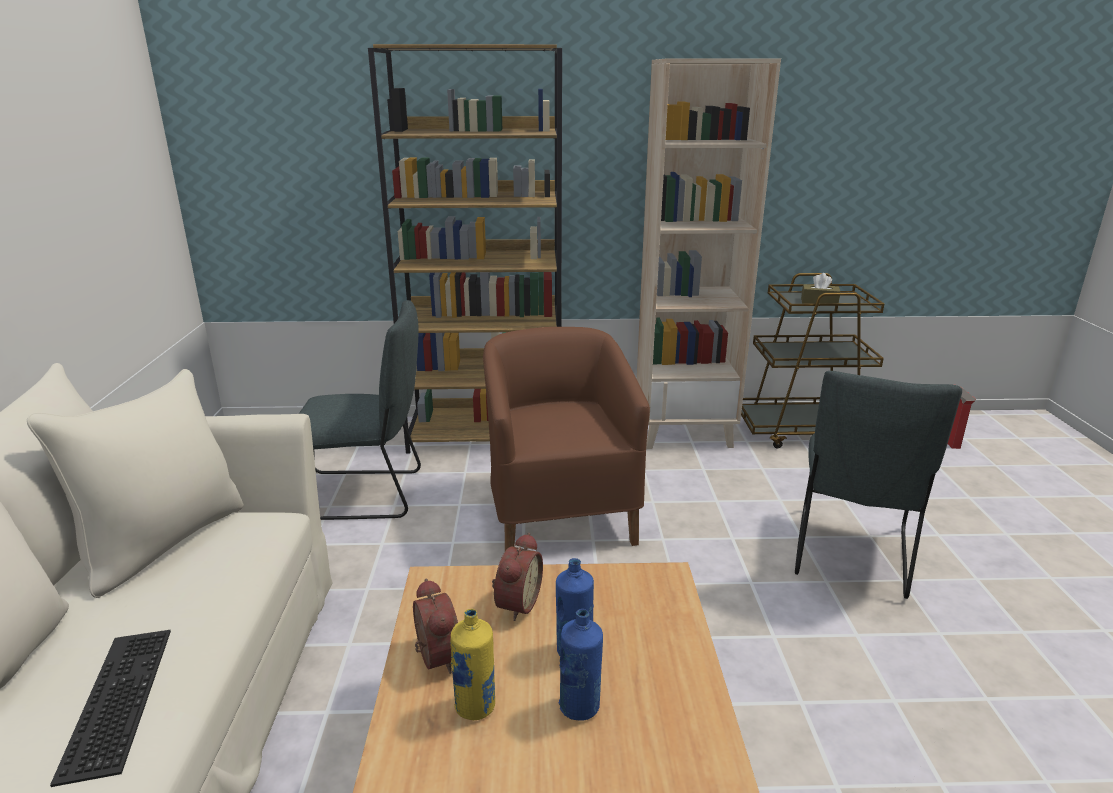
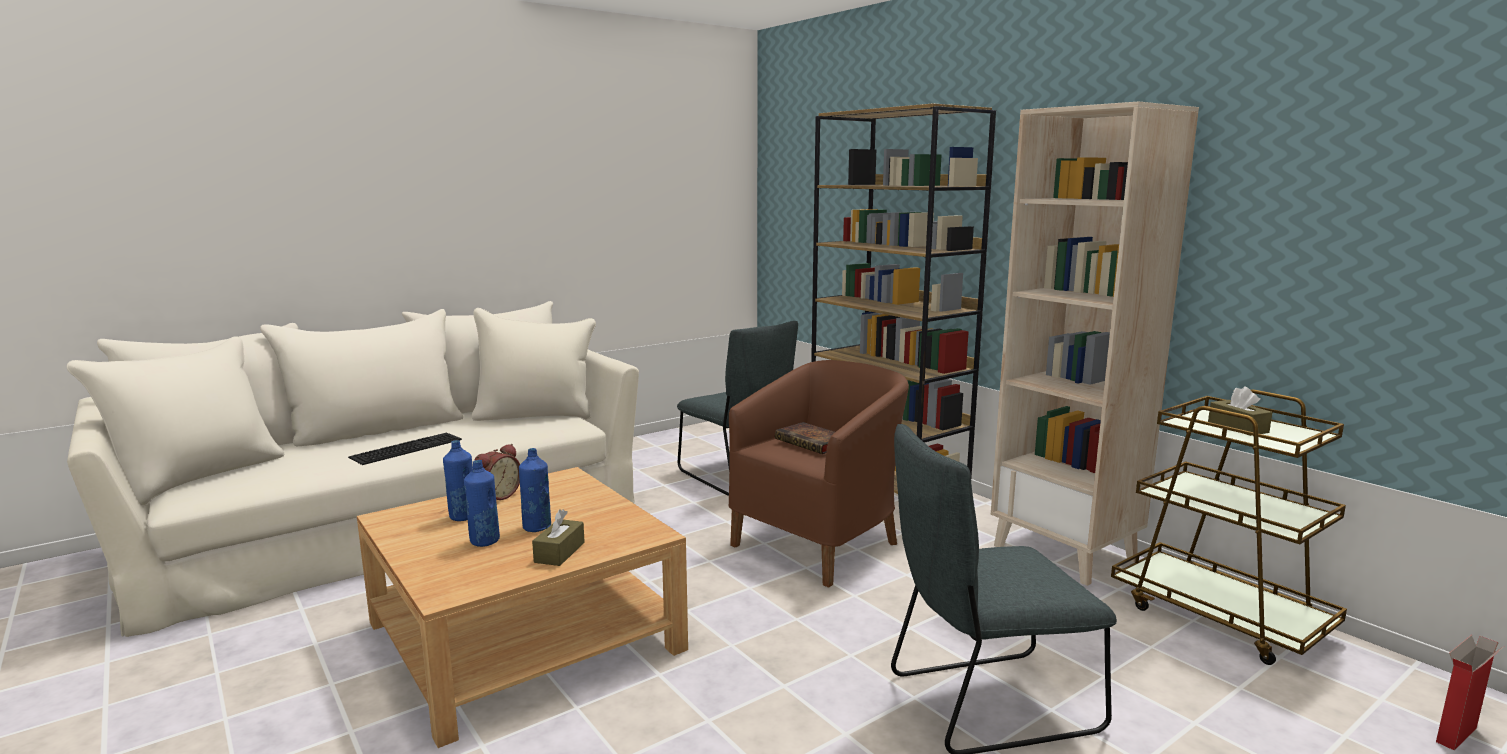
camera: 55 degrees right, 10 degrees down
(475, 707) = (463, 516): yellow bottle -> blue bottle
(515, 603) = (569, 500): alarm clock -> none
(562, 421) = (813, 443): none -> book
(663, 654) = (559, 552): none -> brown tissue box

